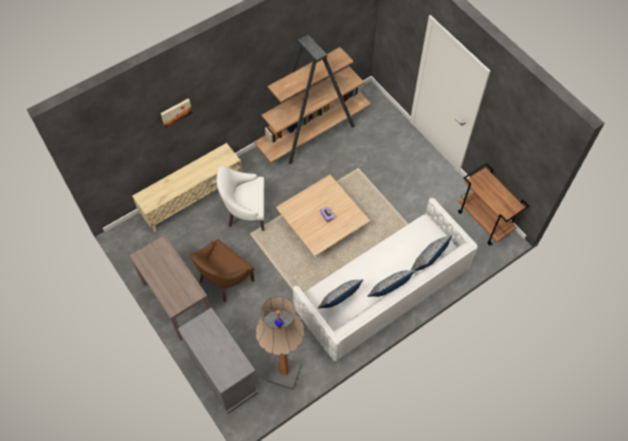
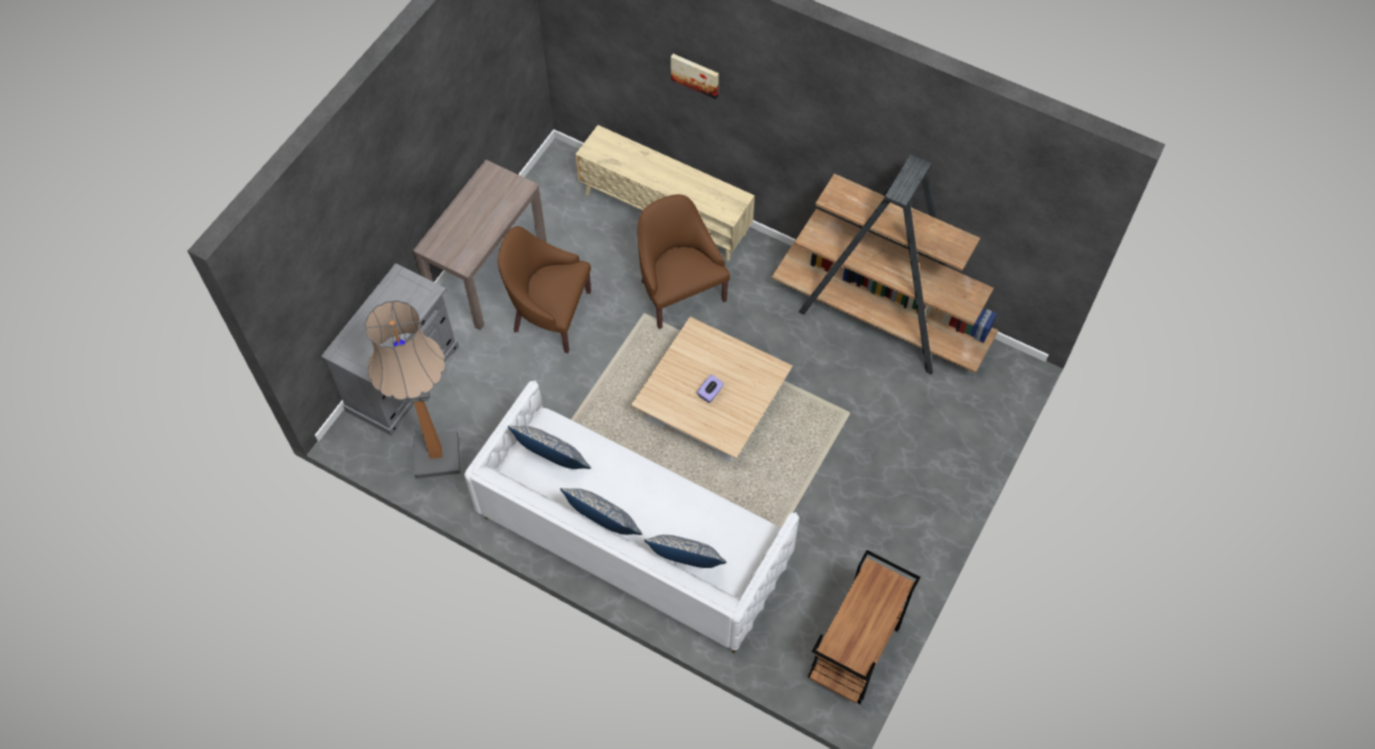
camera: 65 degrees right, 0 degrees up
(245, 212) = (679, 291): white armchair -> brown armchair

